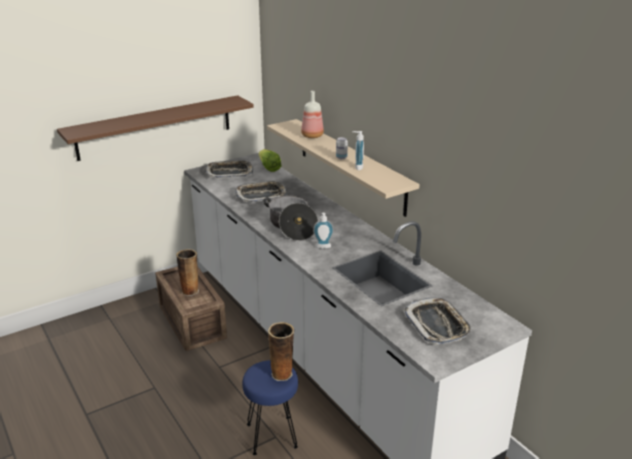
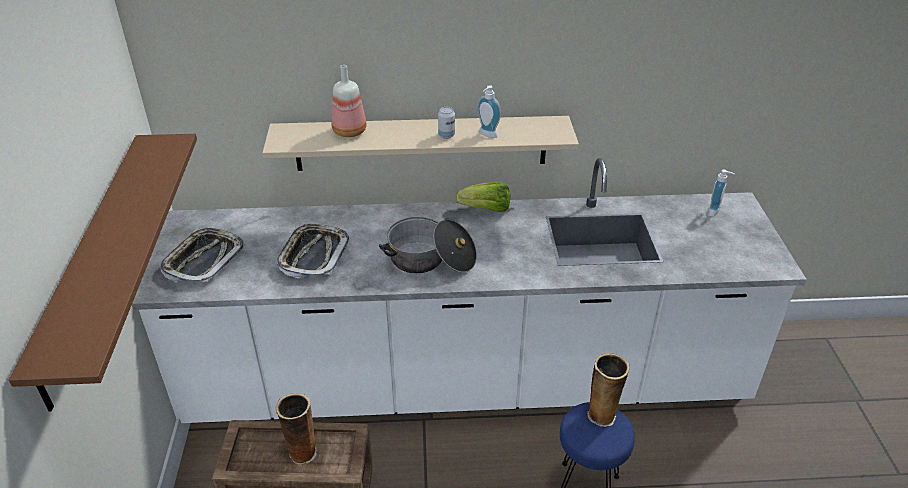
camera: 60 degrees left, 10 degrees up
(269, 168) = (233, 219): lettuce -> lettuce (486, 209)
(323, 247) = (506, 254): soap dispenser -> soap dispenser (715, 212)
(437, 325) = (718, 240): tray -> none

